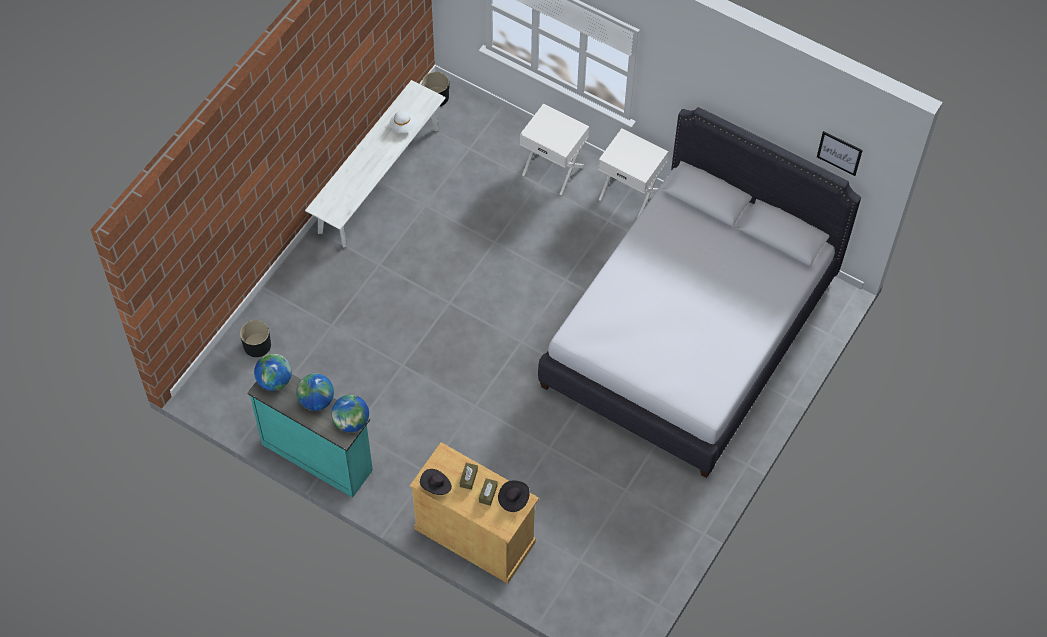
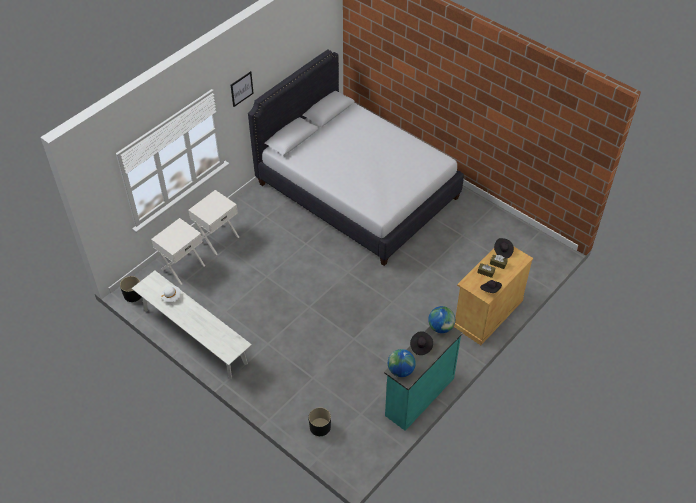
camera: 80 degrees left, 10 degrees down
(316, 400) = (421, 346): globe -> black hat
(630, 194) = (248, 203): white nightstand -> white nightstand (182, 267)
(839, 153) = (319, 37): picture -> picture (241, 89)

